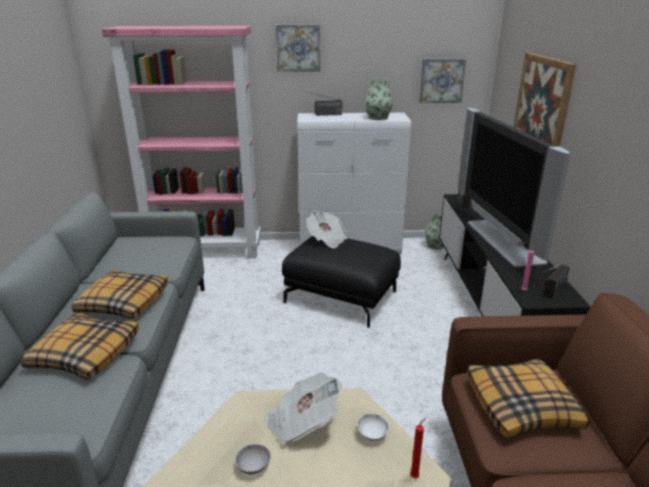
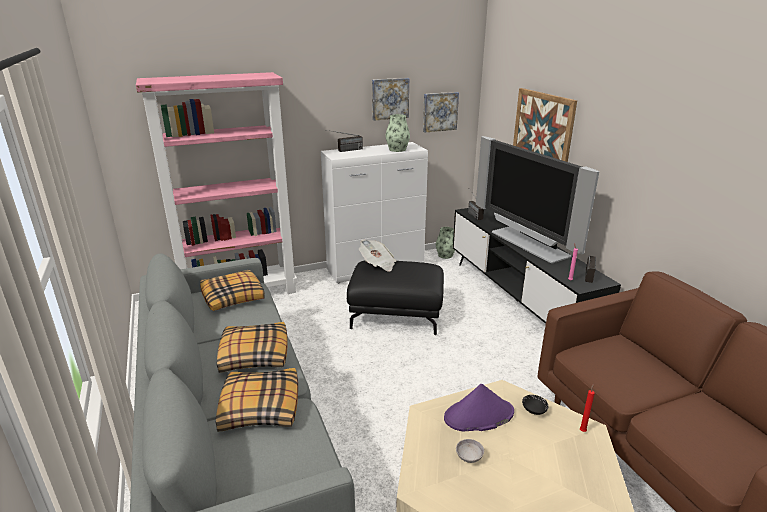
camera: 20 degrees left, 0 degrees up
(298, 48) = (317, 90): picture -> picture (389, 98)
(302, 422) = (478, 415): newspaper -> purple hat
(372, 434) = (534, 410): white bowl -> black bowl
(522, 406) = (616, 365): pillow -> pillow (233, 297)

